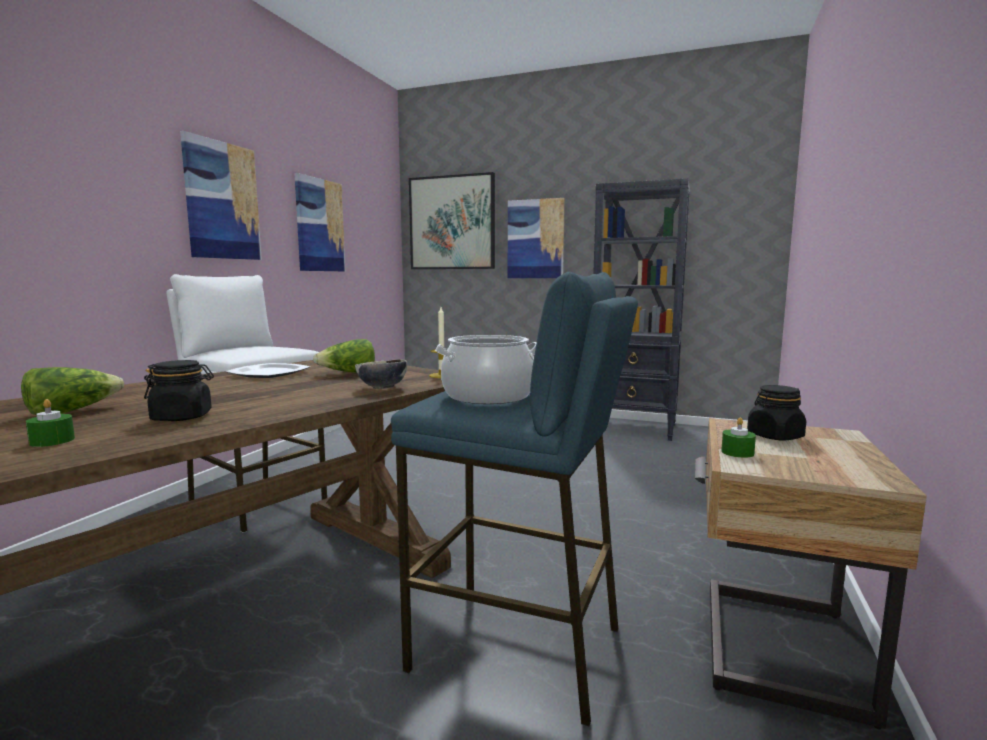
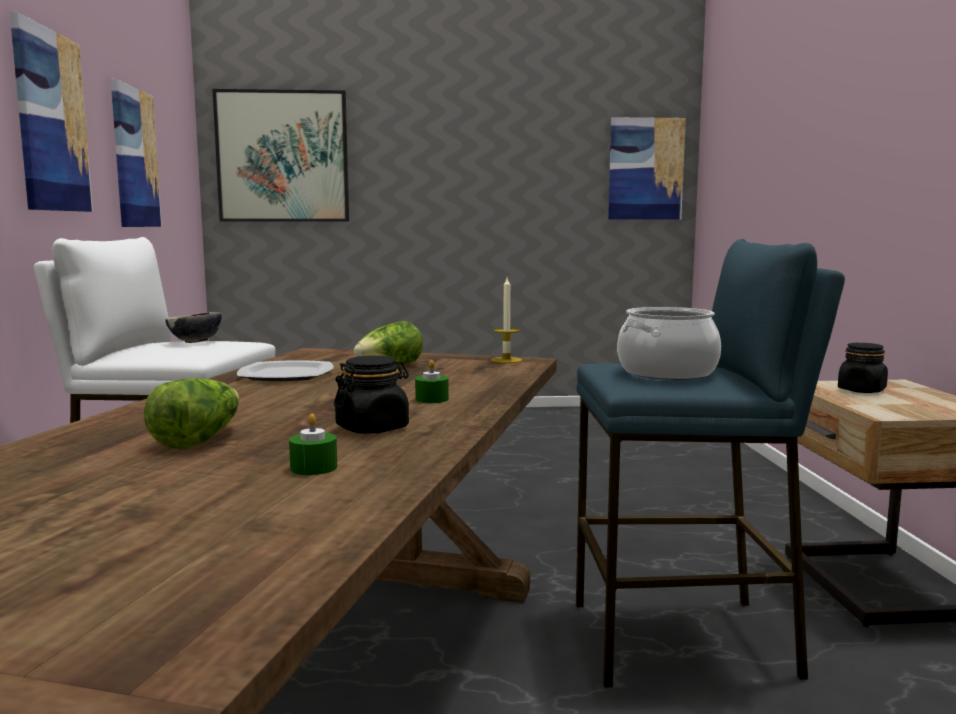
camera: 25 degrees left, 0 degrees up
(382, 388) = (488, 378): bowl -> bowl (195, 342)
(535, 239) = (406, 183): picture -> picture (646, 169)
(634, 429) = (550, 417): black bookcase -> none
(737, 452) = (864, 405): green candle -> green candle (432, 399)

